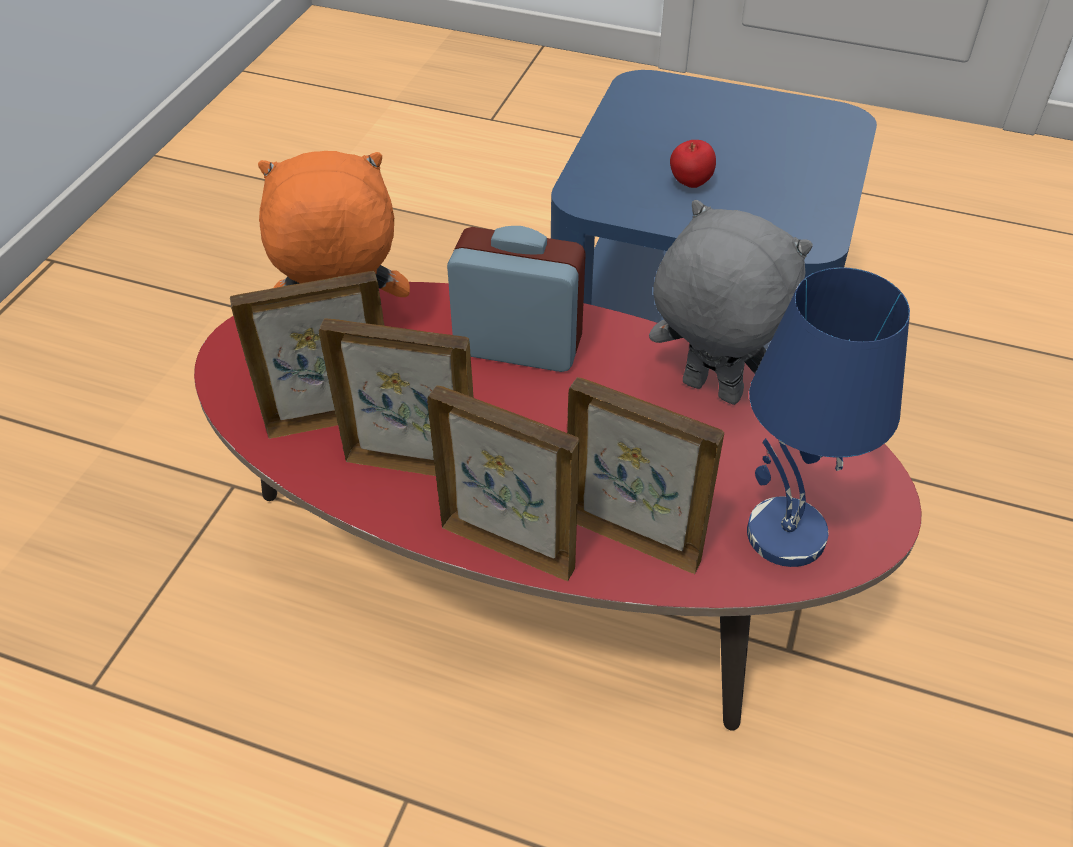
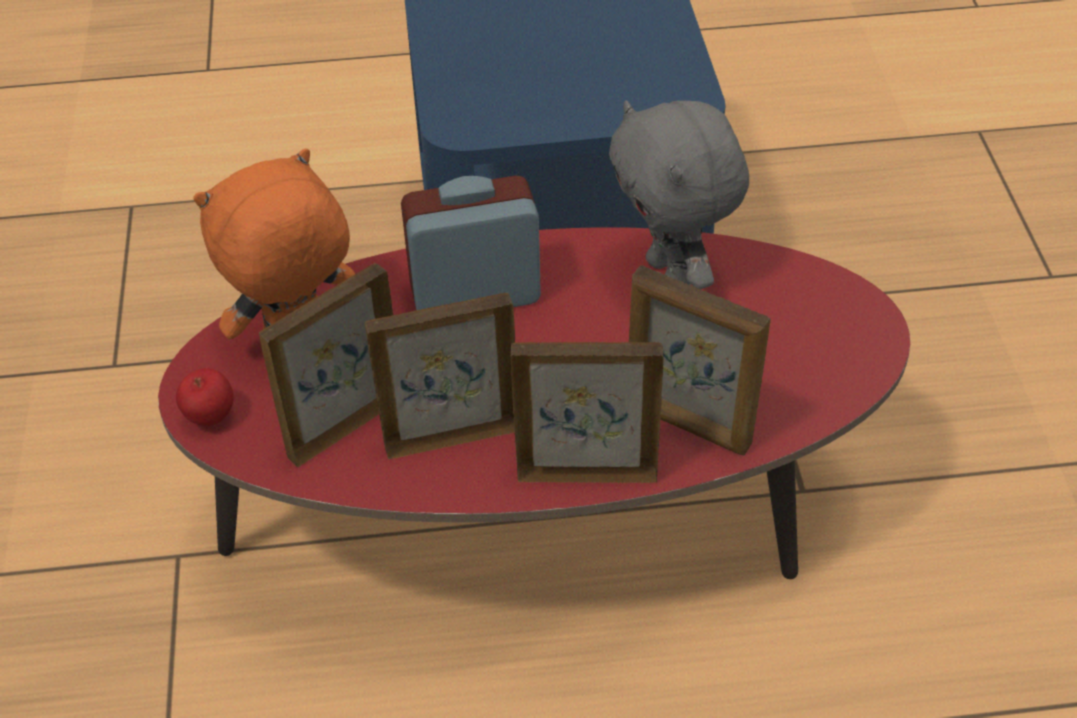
camera: 25 degrees left, 0 degrees up
(632, 538) = (687, 425): picture frame -> picture frame turned 150 degrees counterclockwise
(690, 184) = (548, 84): apple -> apple (210, 417)
(709, 392) = (672, 274): grey plush toy -> grey plush toy turned 120 degrees counterclockwise
(783, 534) = (806, 373): blue table lamp -> none

